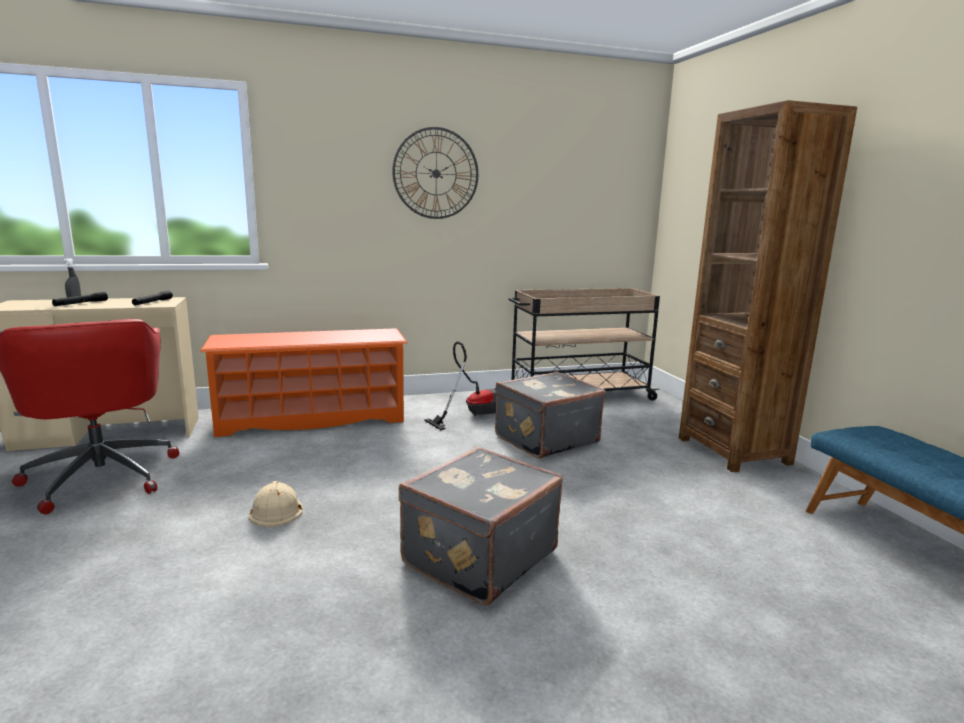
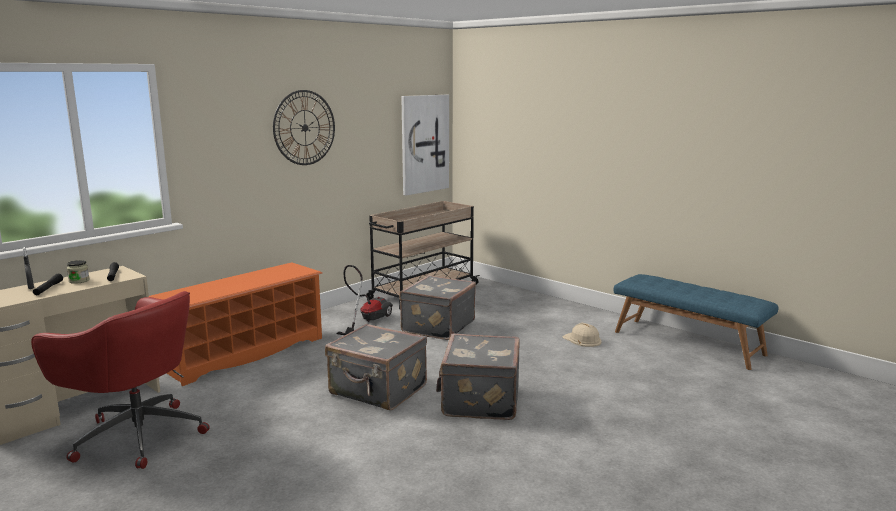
camera: 30 degrees left, 0 degrees up
(119, 302) = (79, 281): none -> jar
(276, 510) = (320, 414): beige hard hat -> beige hard hat (582, 340)
(375, 500) = (378, 391): none -> grey suitcase
(612, 212) = (424, 144): none -> picture
(733, 451) = (553, 307): brown bookcase -> none

